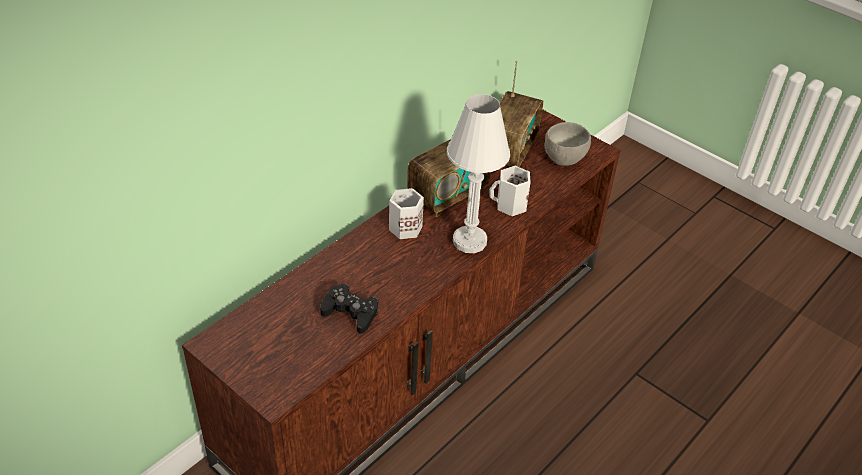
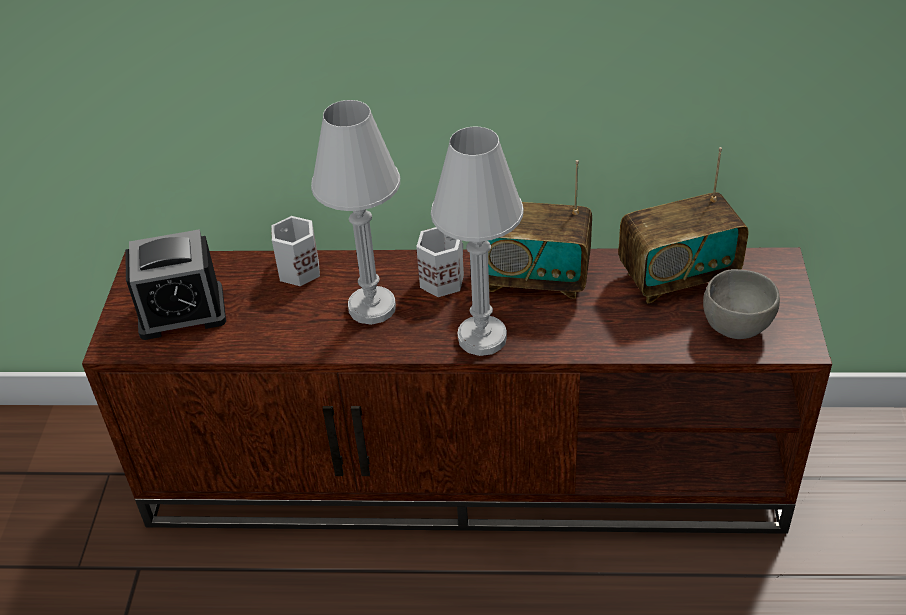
camera: 55 degrees right, 0 degrees up
(285, 348) = (182, 312): none -> alarm clock
(350, 313) = (274, 322): black game controller -> none
(391, 266) = (372, 307): none -> white table lamp
(510, 206) = (583, 333): white mug -> white mug (297, 270)

